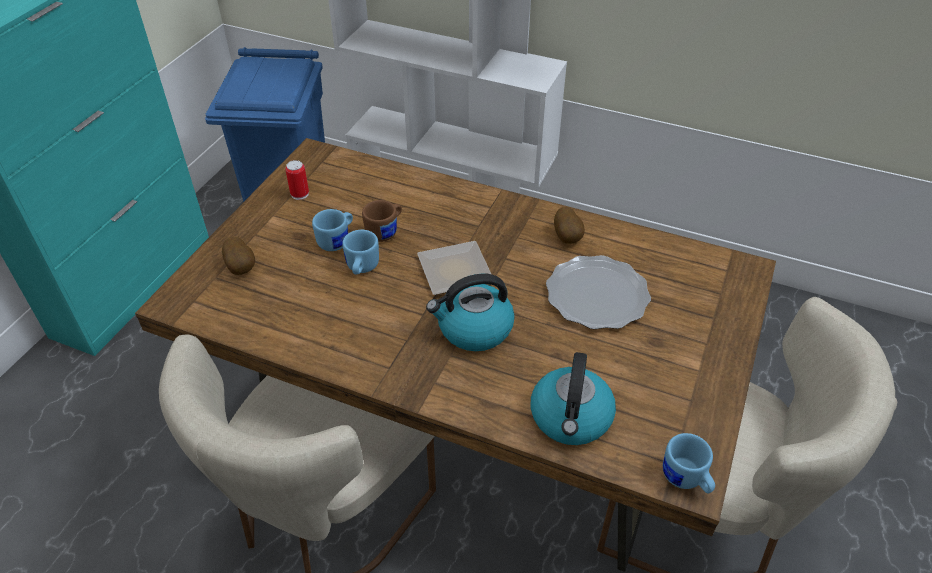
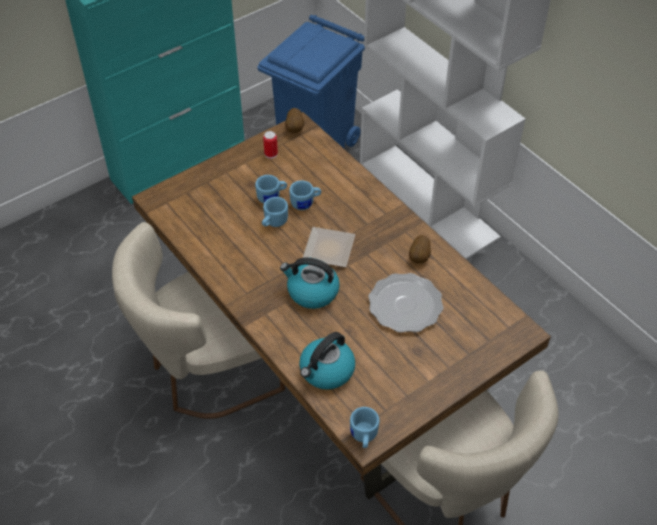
camera: 30 degrees right, 5 degrees up
(242, 268) = (205, 192): potato -> potato (295, 128)
(385, 231) = (305, 203): brown mug -> blue mug

